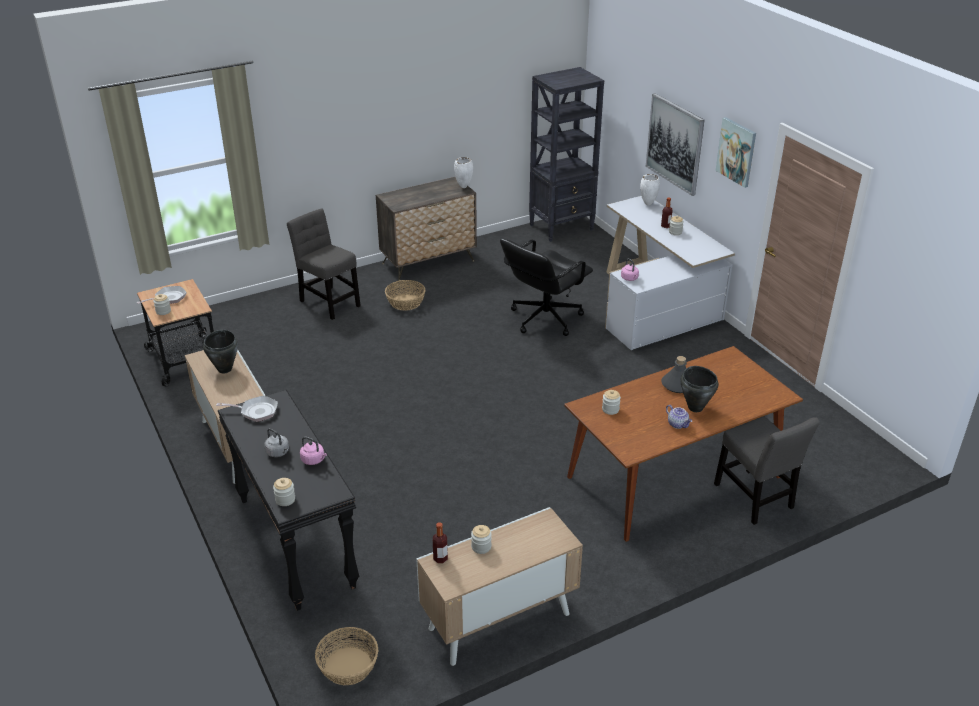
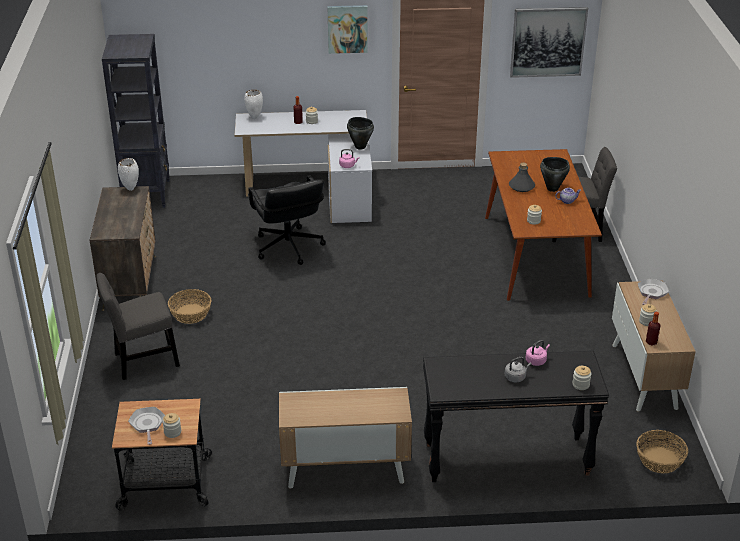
camera: 65 degrees left, 0 degrees up
(225, 369) = (325, 404): black cooking pot -> black cooking pot (360, 146)
(256, 411) = (448, 379): frying pan -> frying pan (651, 293)
(675, 143) = (265, 53): picture -> picture (548, 42)

